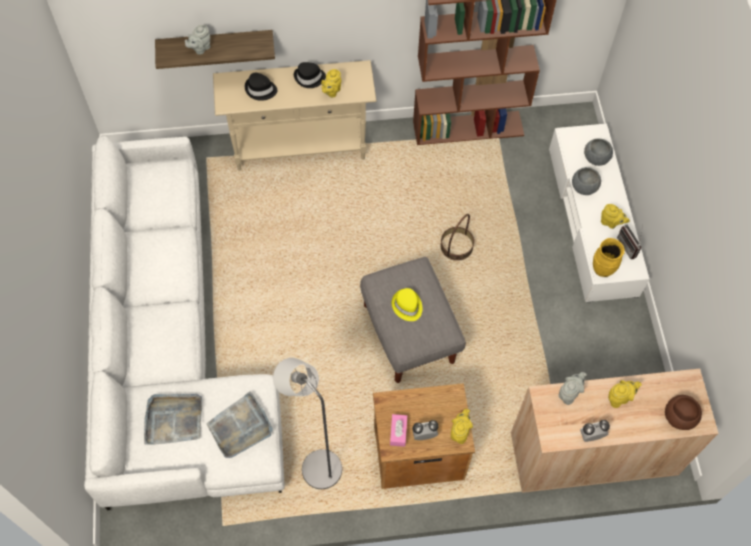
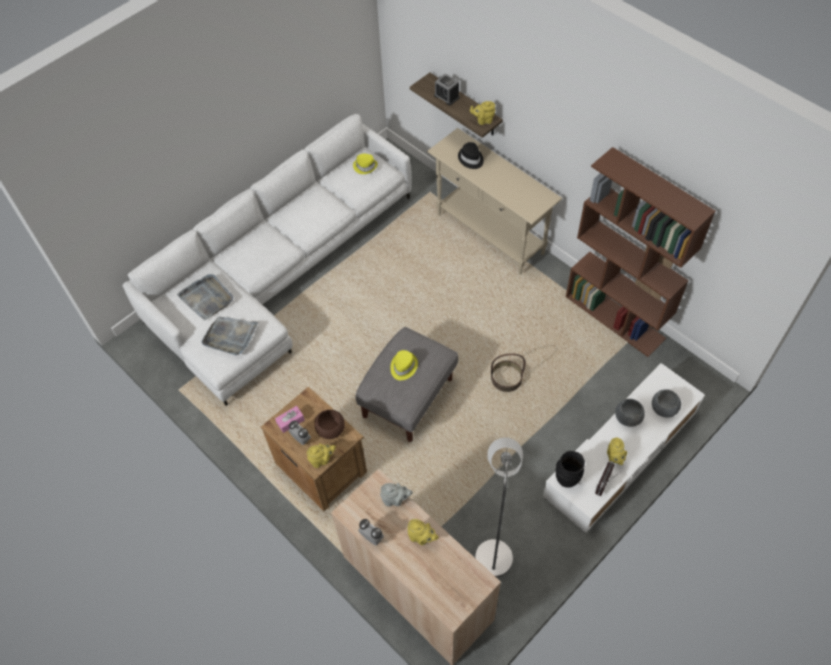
camera: 55 degrees right, 5 degrees down
(152, 179) = (365, 166): none -> yellow hat
(200, 48) = (446, 96): grey teapot -> alarm clock
(309, 78) = (509, 176): black hat -> none
(316, 464) = (262, 411): grey floor lamp -> grey floor lamp (494, 550)
(331, 91) = (511, 195): yellow teapot -> yellow teapot (483, 120)
(602, 268) = (567, 478): yellow vase -> black vase
(679, 417) = (442, 593): brown bowl -> brown bowl (330, 429)

